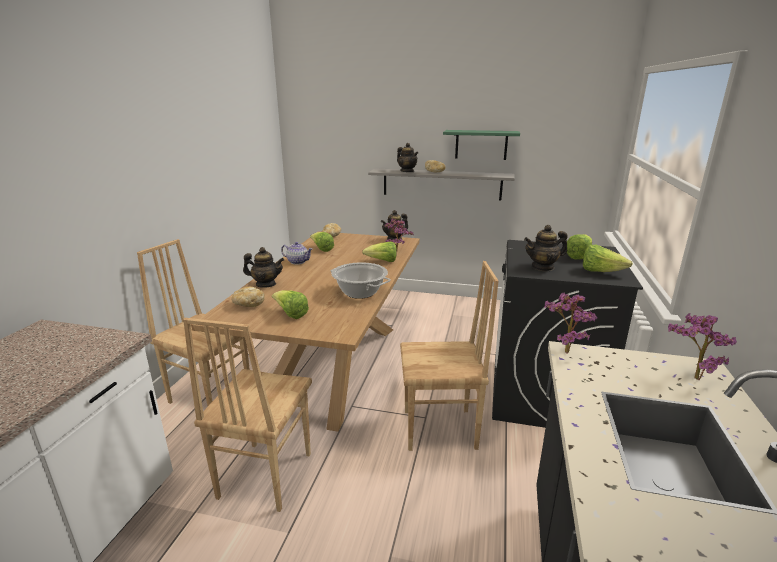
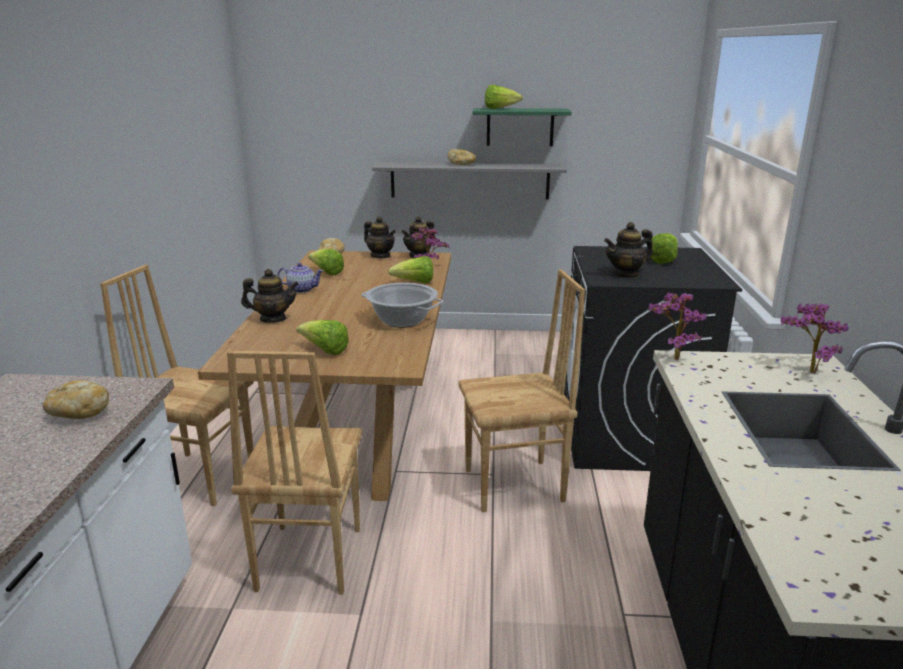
camera: 10 degrees left, 0 degrees up
(248, 304) = (262, 344): bread -> bread (78, 414)
(407, 171) = (424, 165): teapot -> teapot (380, 256)
(600, 272) = (692, 275): lettuce -> lettuce (500, 109)

